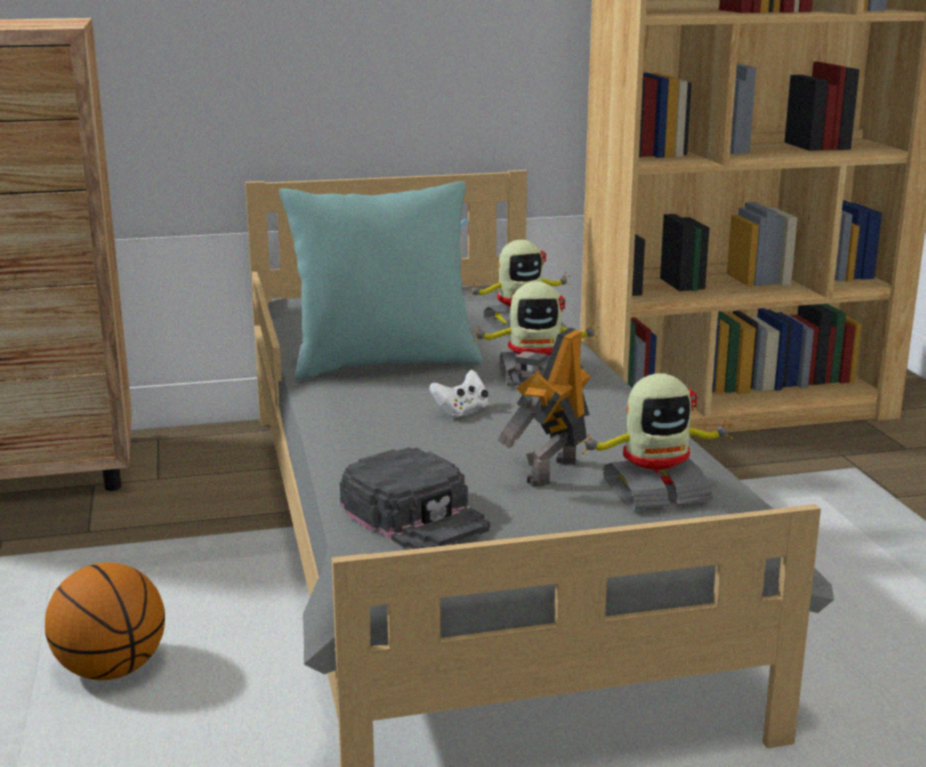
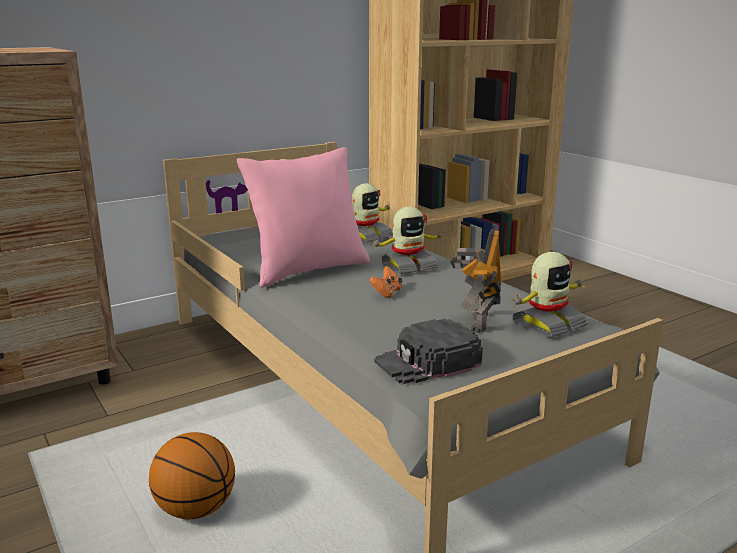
camera: 20 degrees left, 0 degrees up
(384, 364) = (308, 270): turquoise pillow -> pink pillow
(416, 515) = (428, 362): black cap -> black cap turned 120 degrees clockwise
(461, 411) = (386, 293): white game controller -> orange game controller

